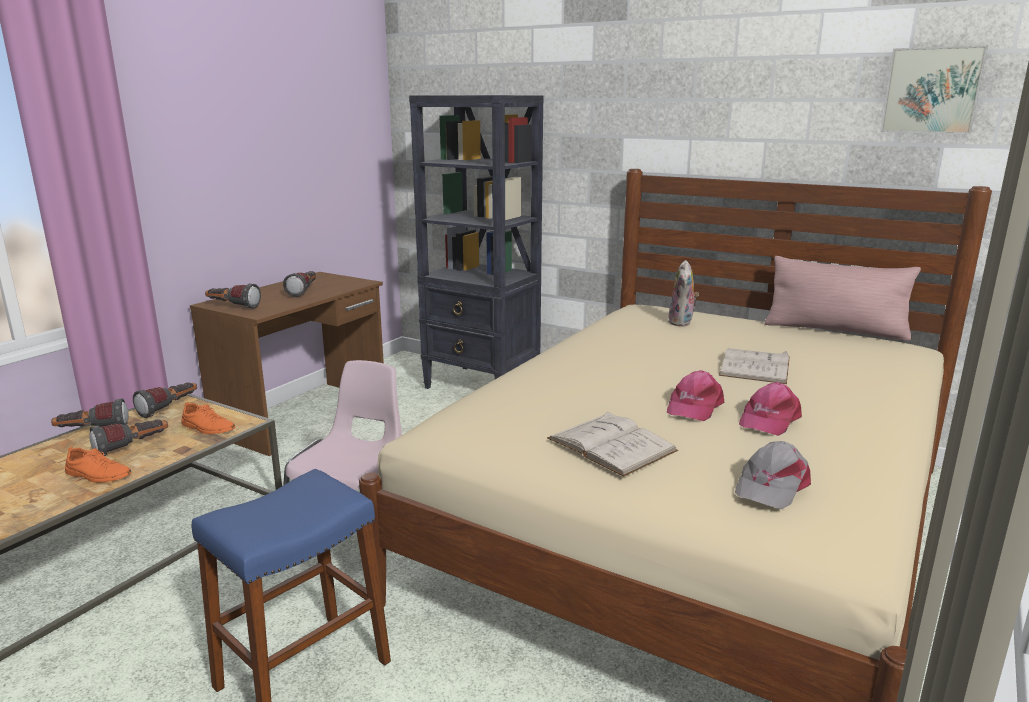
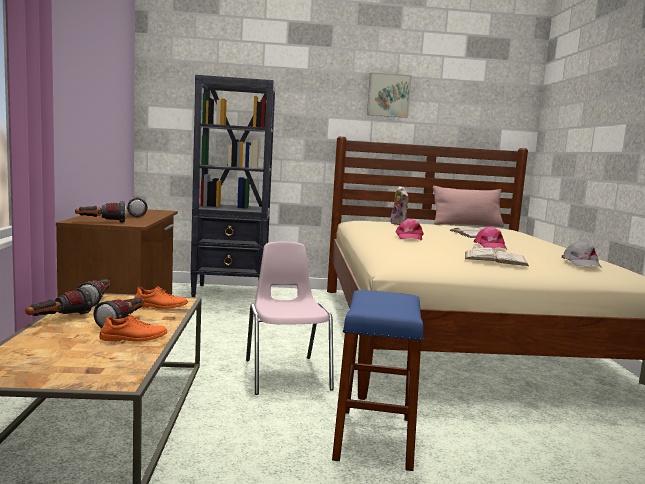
camera: 35 degrees left, 10 degrees down
(768, 419) = (527, 247): pink cap -> pink cap (409, 237)
(932, 90) = (496, 101): picture -> picture (388, 95)

